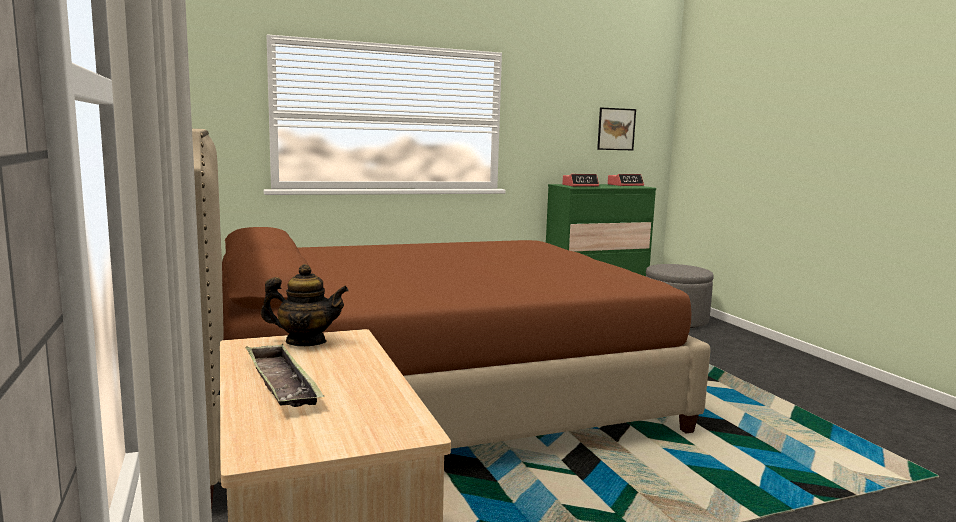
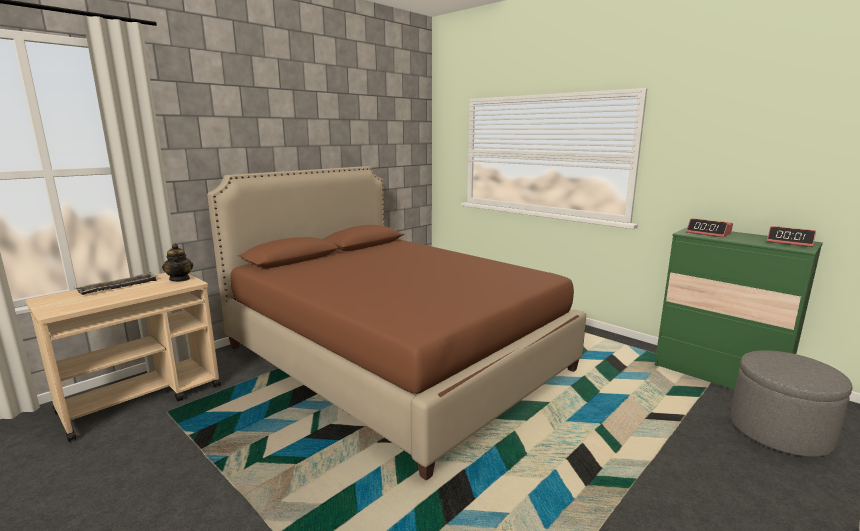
camera: 65 degrees right, 5 degrees up
(616, 129) = (807, 168): picture -> none

